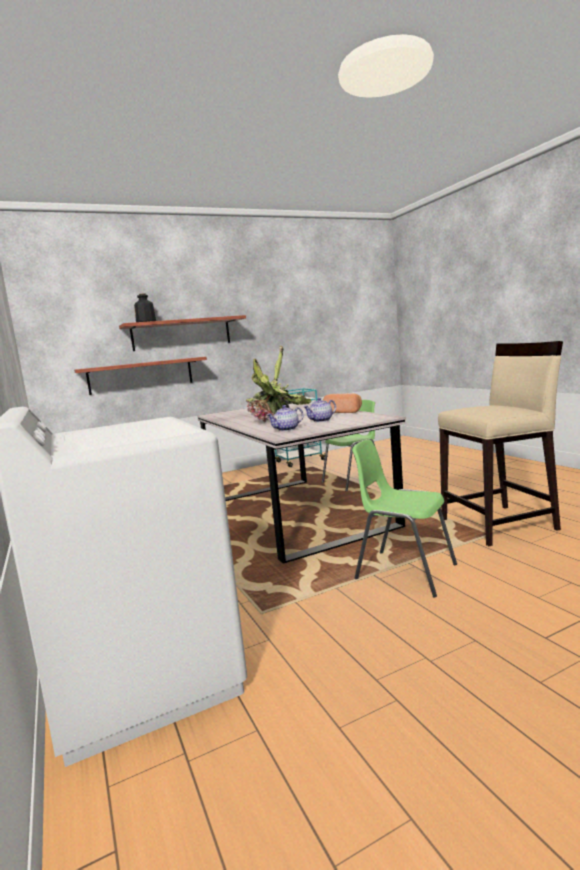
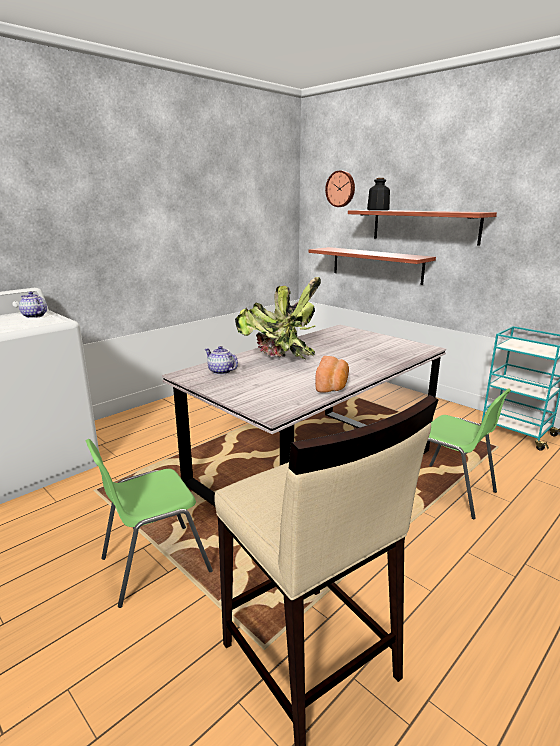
camera: 70 degrees right, 10 degrees up
(78, 308) = (341, 189): none -> wall clock
(321, 421) = (268, 380): teapot -> teapot (34, 316)
(404, 572) = (154, 564): green chair -> green chair turned 135 degrees counterclockwise

